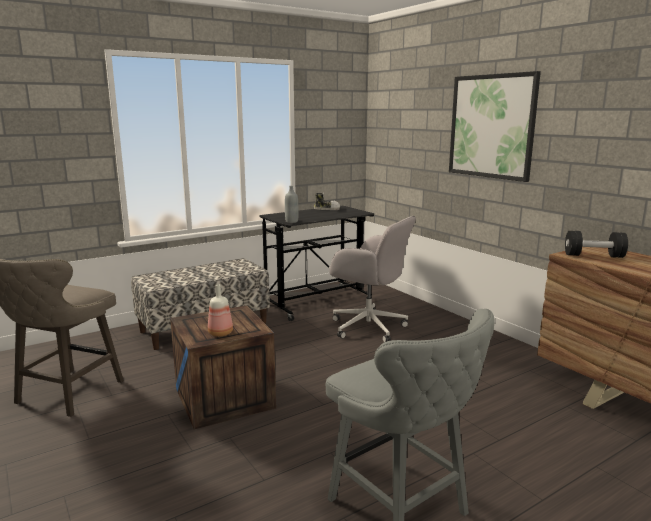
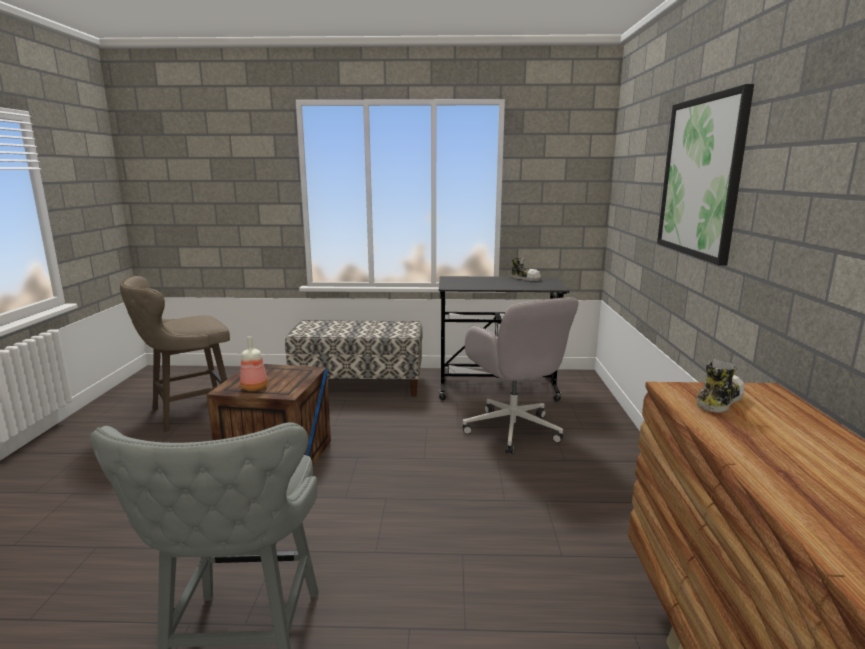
camera: 35 degrees right, 0 degrees up
(291, 221) = (452, 286): grey bottle -> none
(593, 256) = (717, 400): black dumbbell -> shoe

